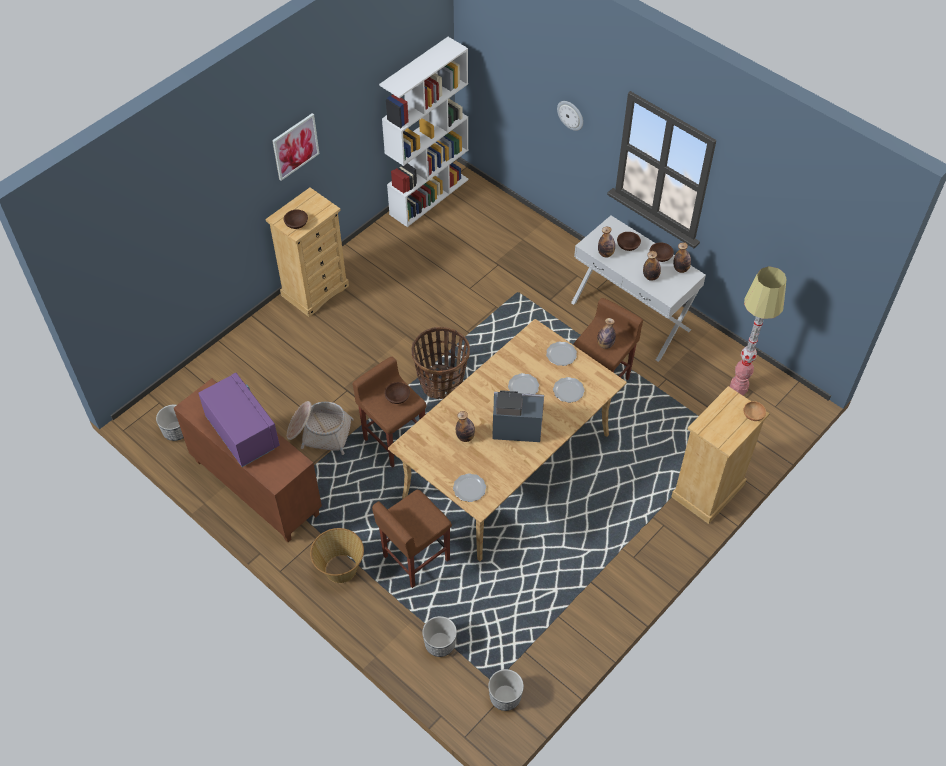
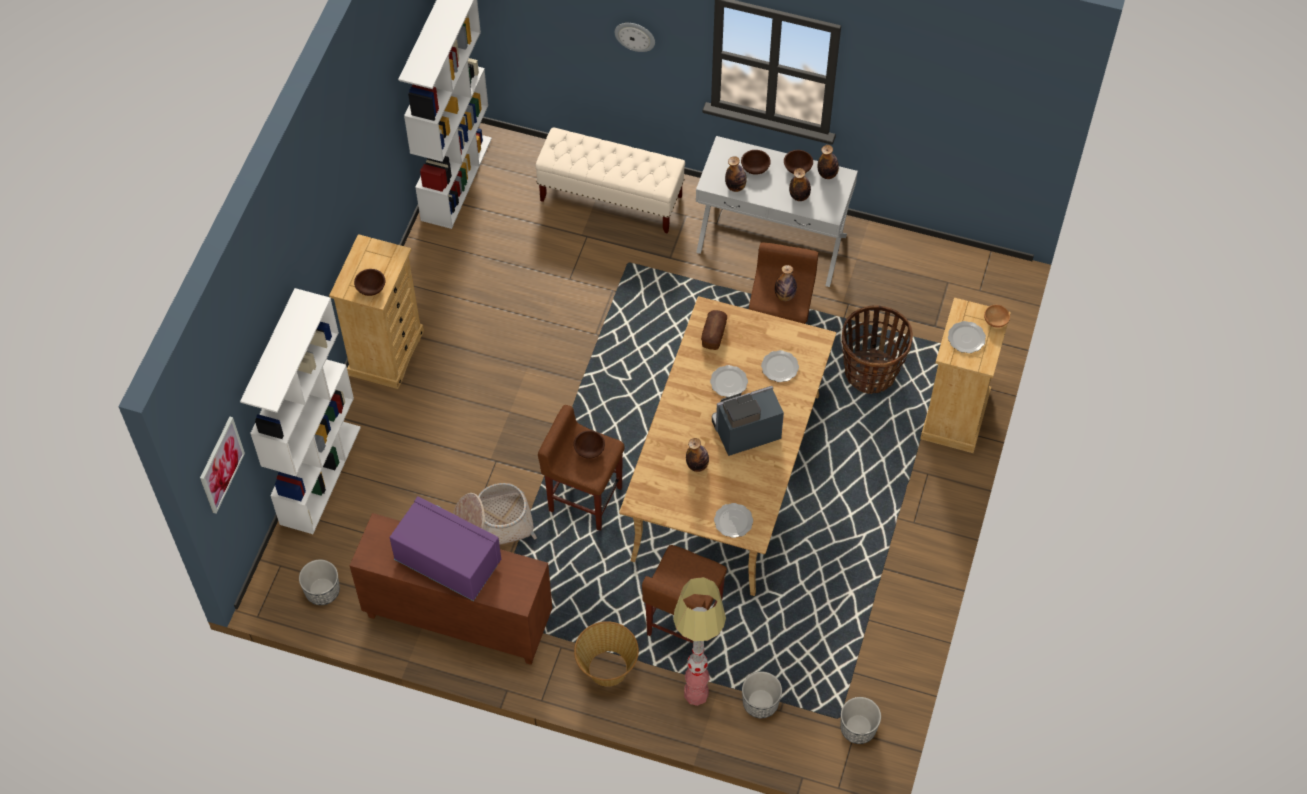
camera: 25 degrees left, 5 degrees up
(222, 353) = (320, 474): none -> white bookcase
(295, 146) = (341, 196): picture -> picture (221, 464)
(441, 382) = (600, 408): basket -> basket (870, 371)
(530, 246) = (611, 198): none -> beige bench
(531, 349) = (714, 334): none -> bread
(560, 354) = (749, 328): plate -> plate (965, 338)
(738, 388) = (931, 284): floor lamp -> floor lamp (696, 694)

